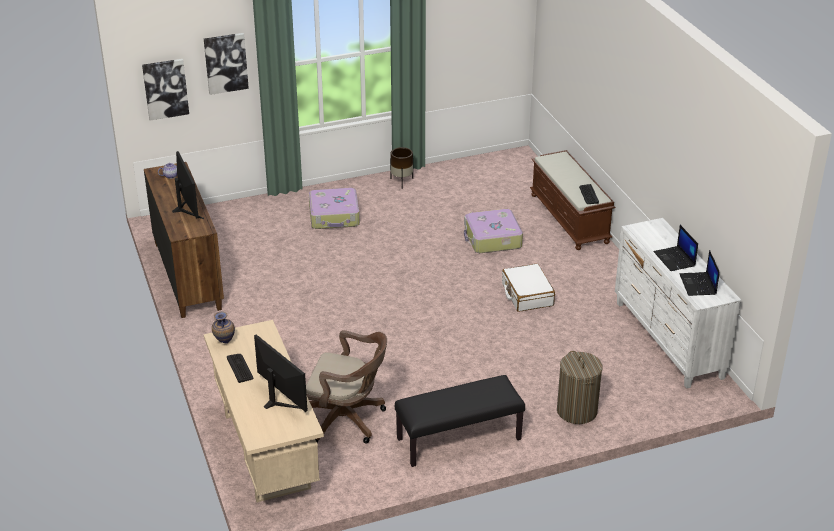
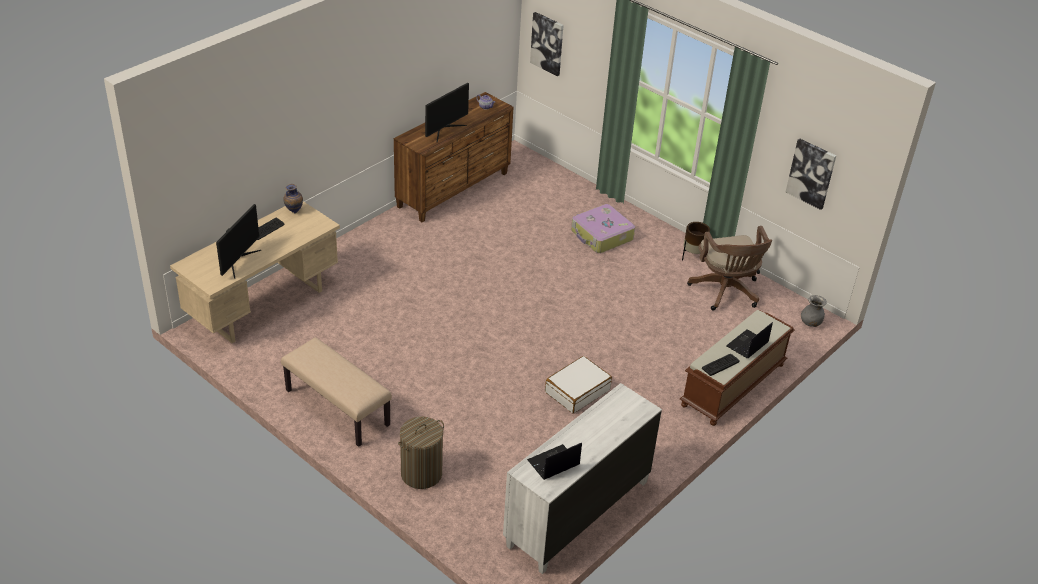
camera: 60 degrees right, 5 degrees up
(226, 63) = (593, 49): picture -> picture (811, 173)
(347, 420) = (325, 335): brown office chair -> brown office chair (726, 292)
(458, 440) = (336, 408): black bench -> beige bench
(492, 239) = (650, 342): suitcase -> none
(523, 160) = (810, 323): none -> grey vase
(675, 259) = (588, 435): laptop -> laptop (747, 345)

